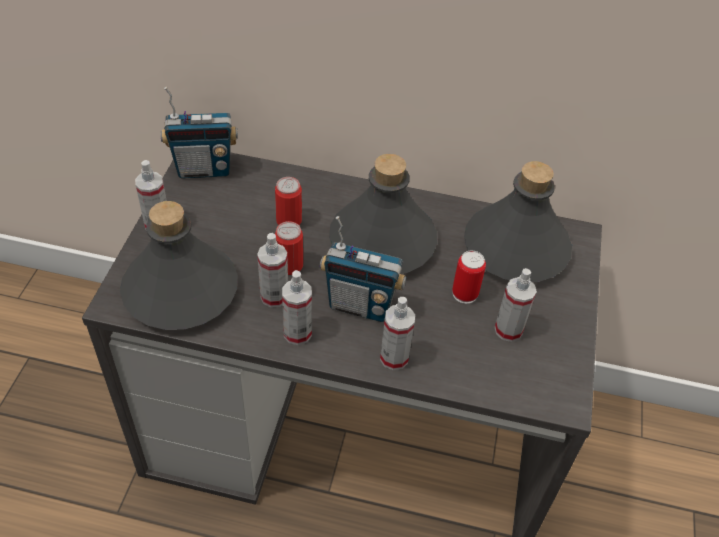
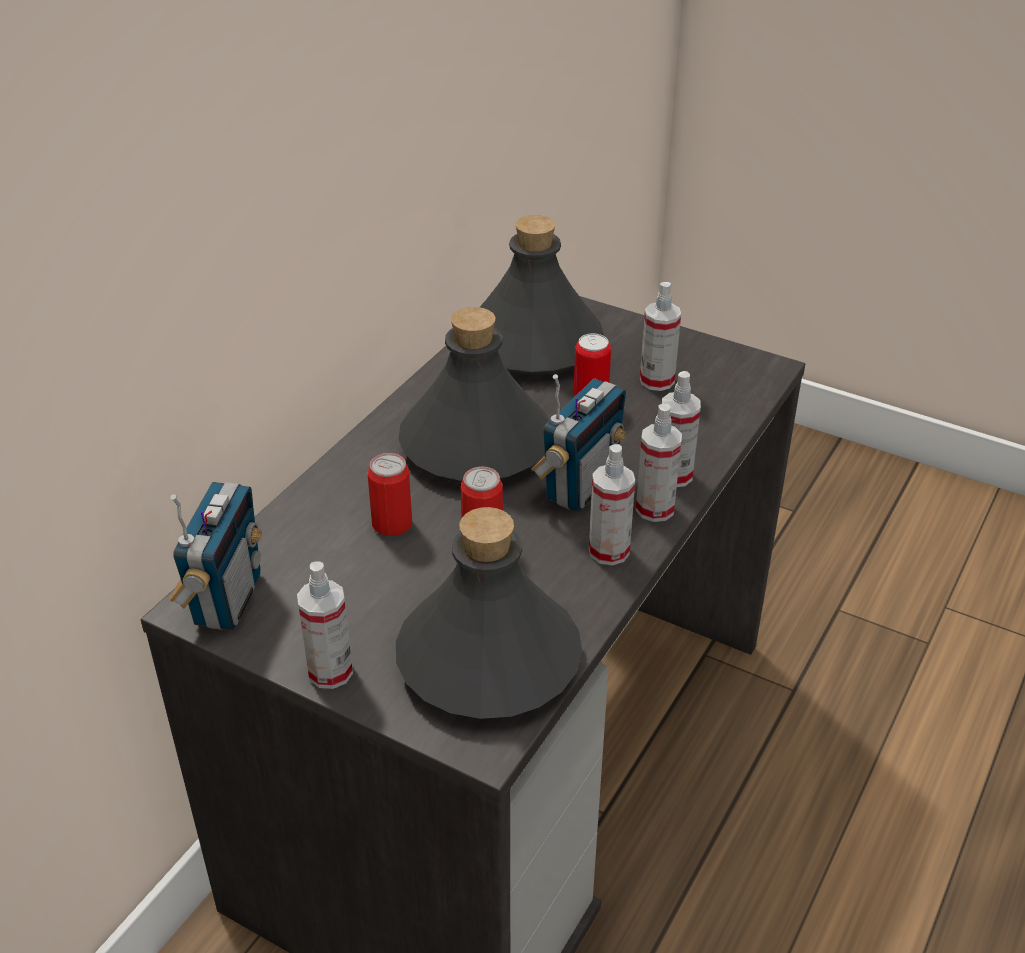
camera: 70 degrees left, 10 degrees down
(274, 296) = (535, 562): spray bottle -> spray bottle (655, 509)

